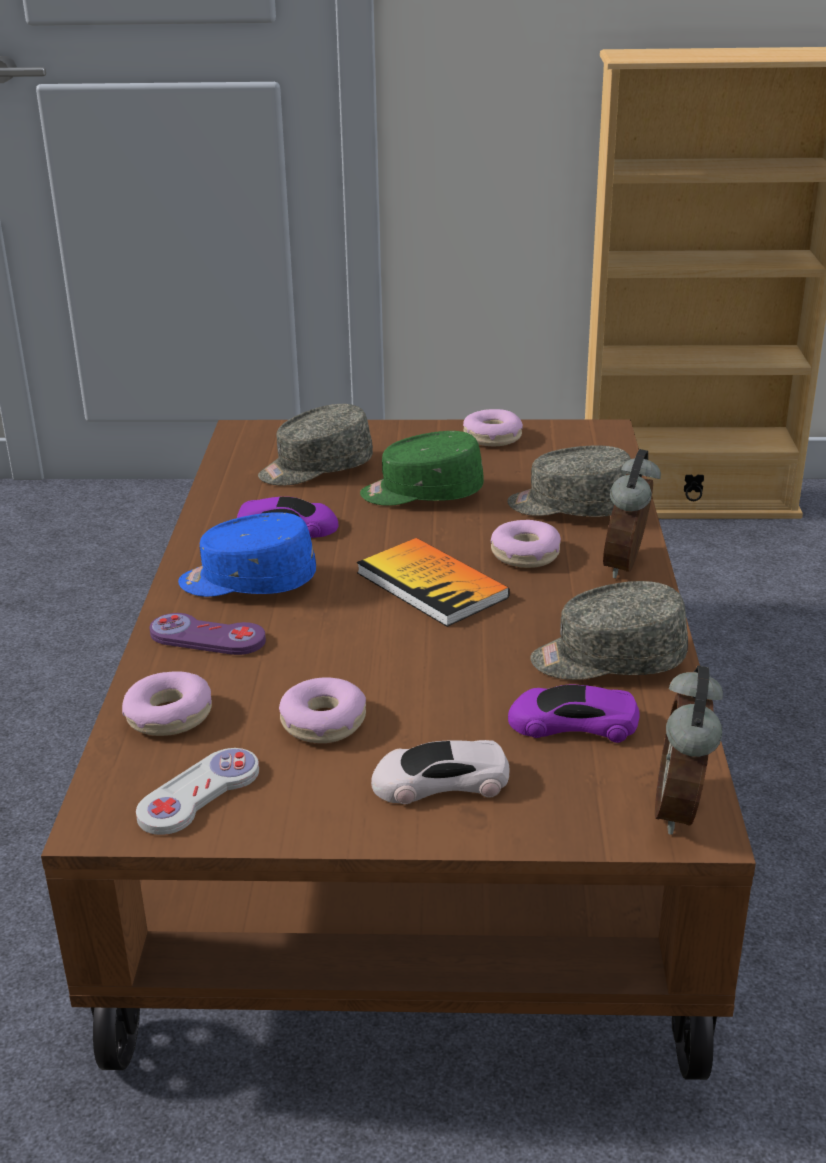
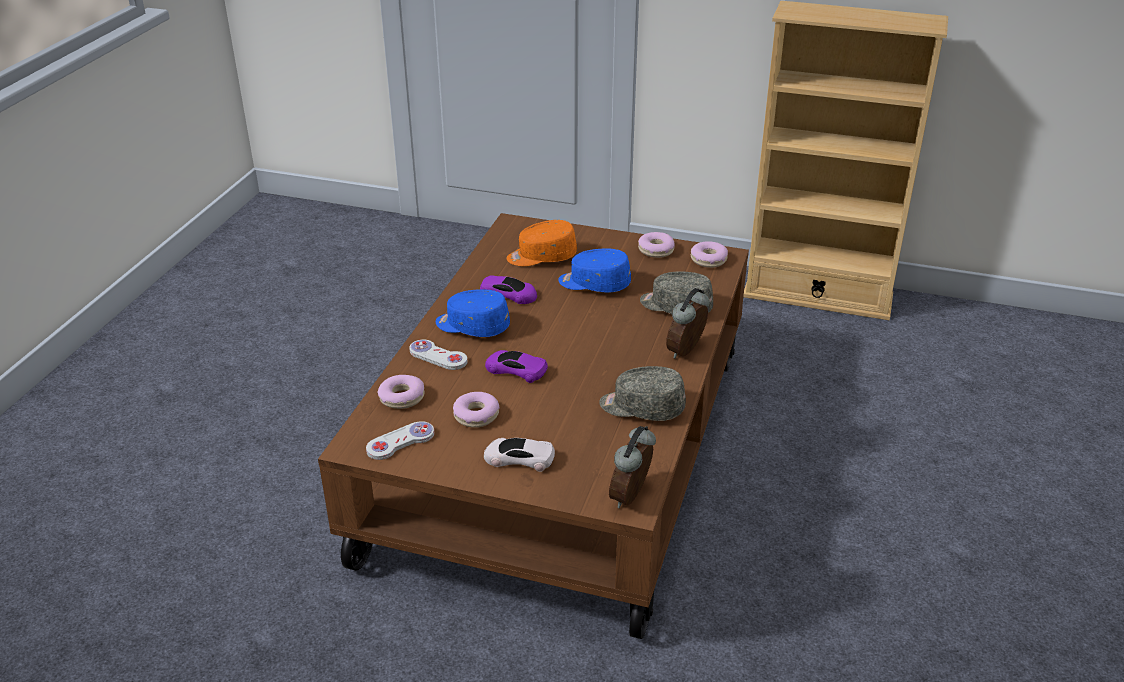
camera: 15 degrees right, 5 degrees up
(207, 637) = (438, 356): purple game controller -> white game controller
(315, 469) = (541, 257): grey cap -> orange cap
(421, 494) = (594, 284): green cap -> blue cap
(432, 585) = (570, 345): book -> none
(525, 554) = (632, 334): donut -> donut (708, 260)
(572, 723) = (602, 440): purple toy car -> purple toy car (515, 370)

